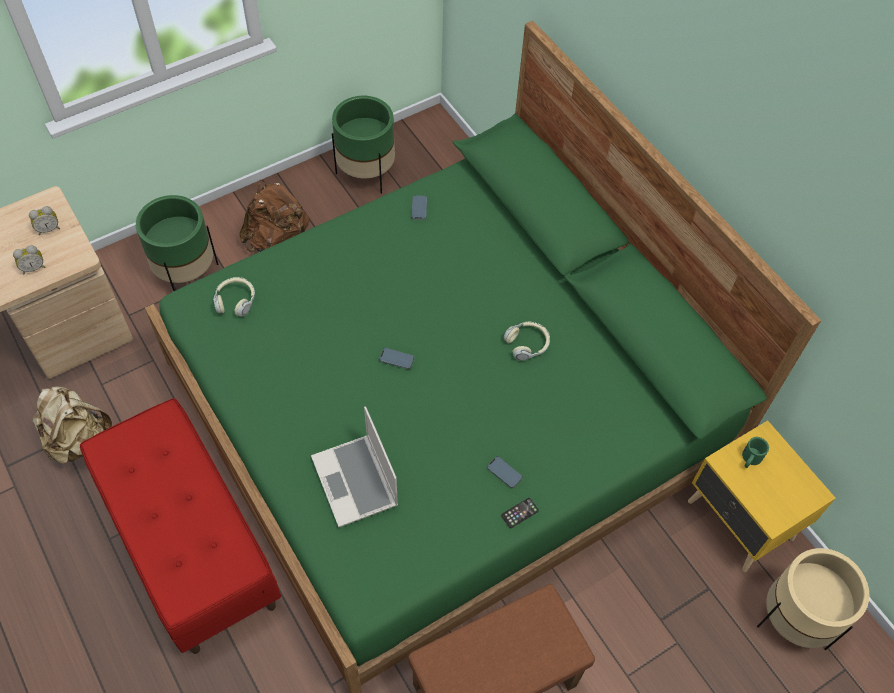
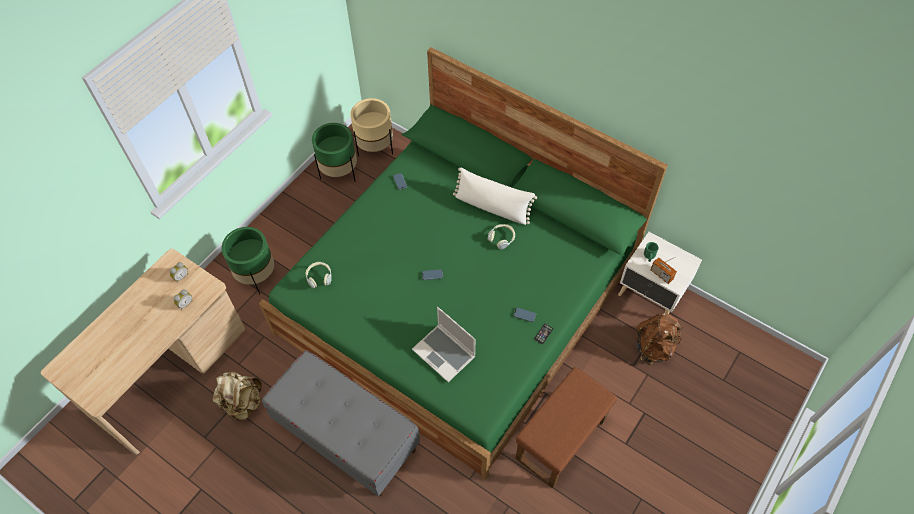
camera: 20 degrees left, 0 degrees up
(192, 545) = (347, 435): red bench -> grey bench
(277, 239) = (304, 233): brown backpack -> brown backpack (654, 347)
(536, 293) = (492, 207): none -> white pillow
(739, 522) = (651, 296): yellow nightstand -> white nightstand
(756, 496) = (661, 275): none -> radio
(794, 620) = (702, 336): beige planter -> beige planter (375, 147)

